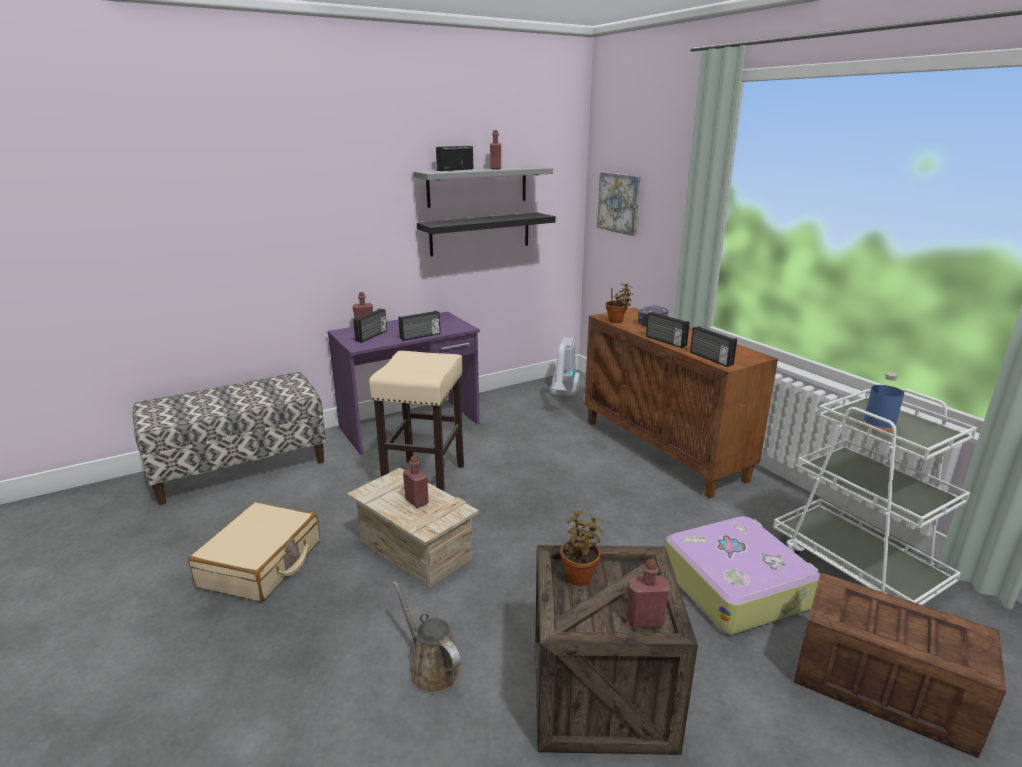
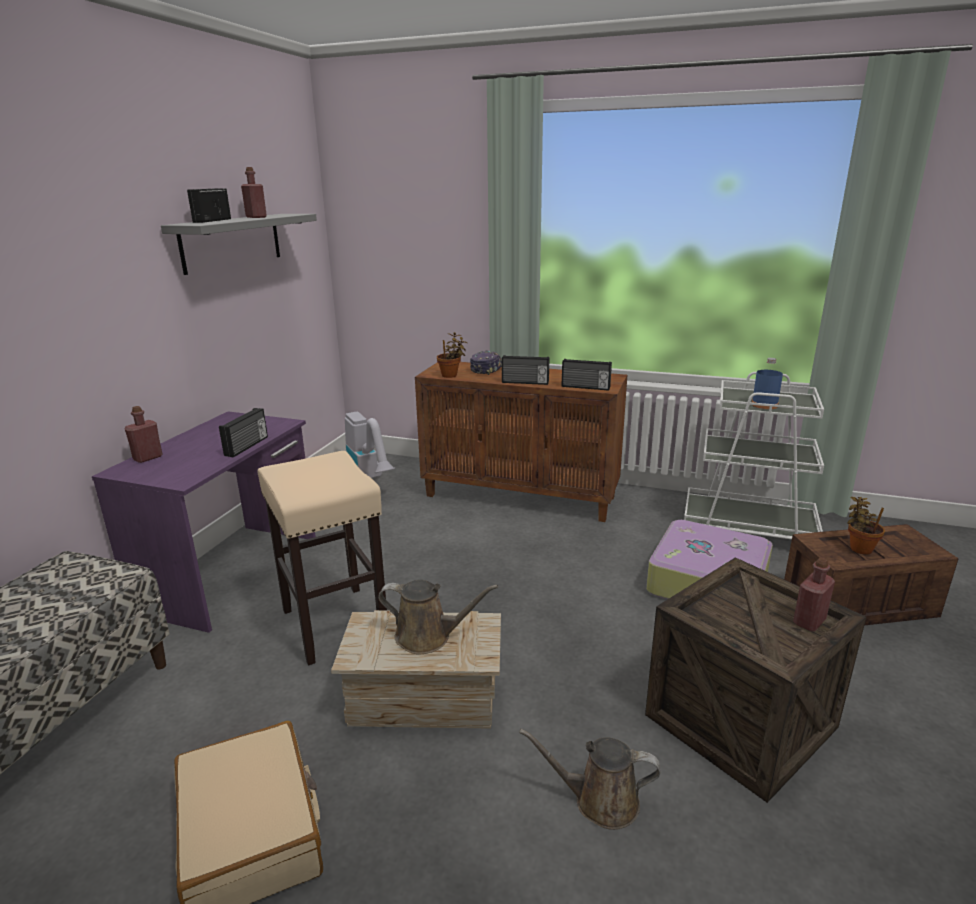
camera: 40 degrees left, 0 degrees up
(372, 336) = (178, 463): radio -> none
(416, 501) = (428, 637): red bottle -> brown watering can
(480, 234) = (243, 304): black shelf -> none
(580, 575) = (718, 614): potted plant -> potted plant (859, 548)
(619, 203) = (384, 250): picture -> none

